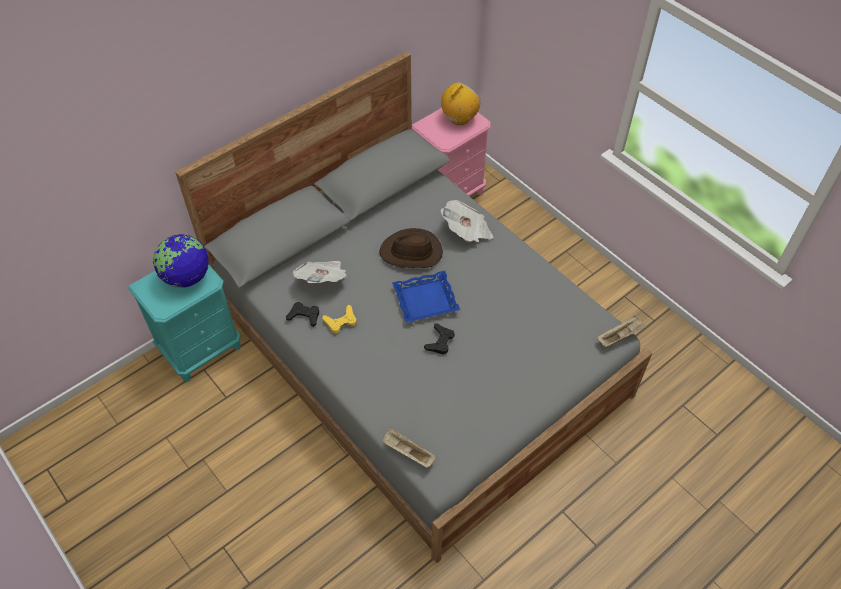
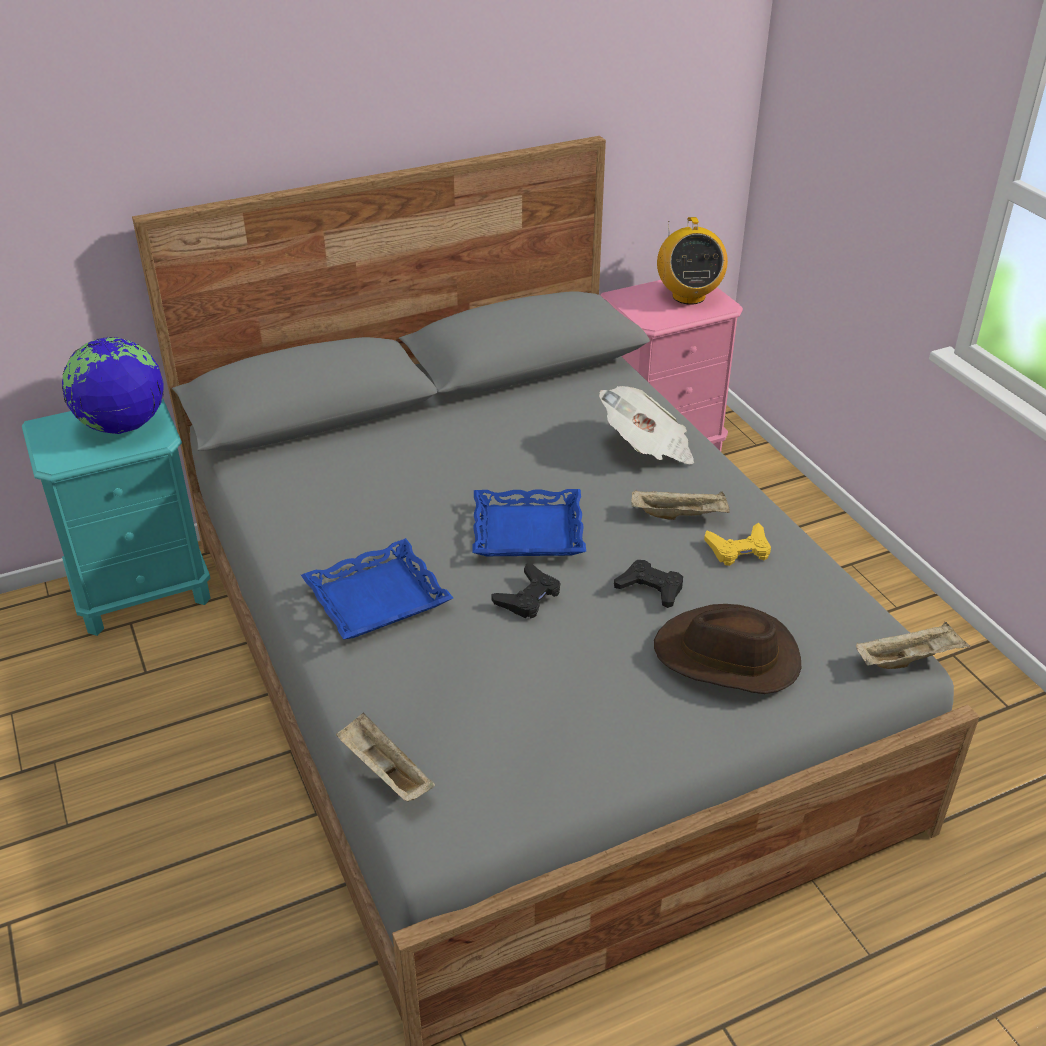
camera: 15 degrees right, 15 degrees down
(304, 316) = (295, 517): black game controller -> black game controller (650, 588)
(323, 280) = (355, 473): newspaper -> none
(341, 322) = (356, 536): yellow game controller -> yellow game controller (739, 550)
(367, 358) = (377, 598): none -> blue tray
(411, 252) = (532, 461): brown hat -> brown hat (727, 657)
(459, 119) = (688, 296): radio -> radio turned 120 degrees clockwise
(496, 273) = (680, 515): none -> beige tray

